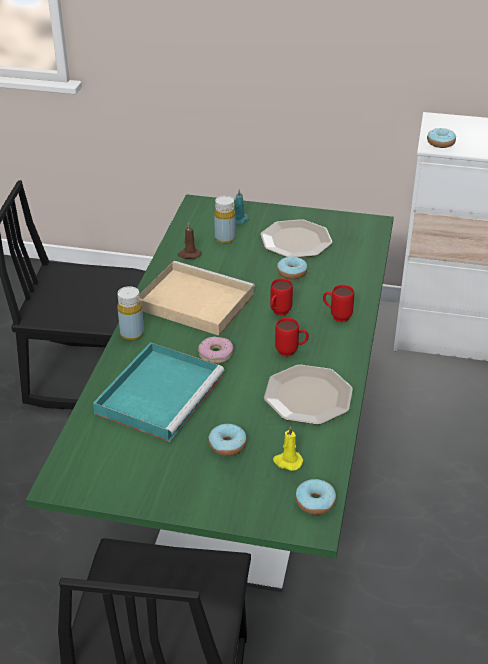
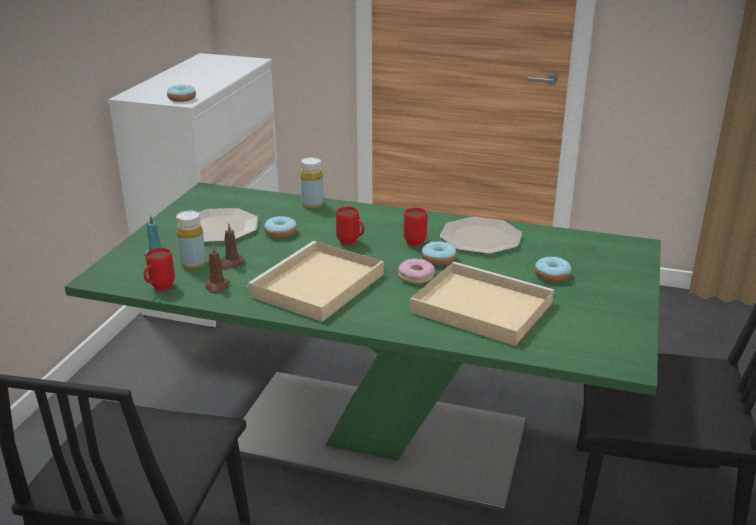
camera: 85 degrees left, 10 degrees down
(132, 334) = (372, 324): yellow bottle -> yellow bottle (312, 205)
(160, 393) = (479, 307): turquoise tray -> beige tray
(229, 255) = (231, 263): none -> brown candle
(287, 461) = (567, 251): yellow candle -> none
(315, 502) = (612, 243): donut -> donut (438, 259)
(336, 316) = (363, 218): red mug -> red mug (159, 289)

